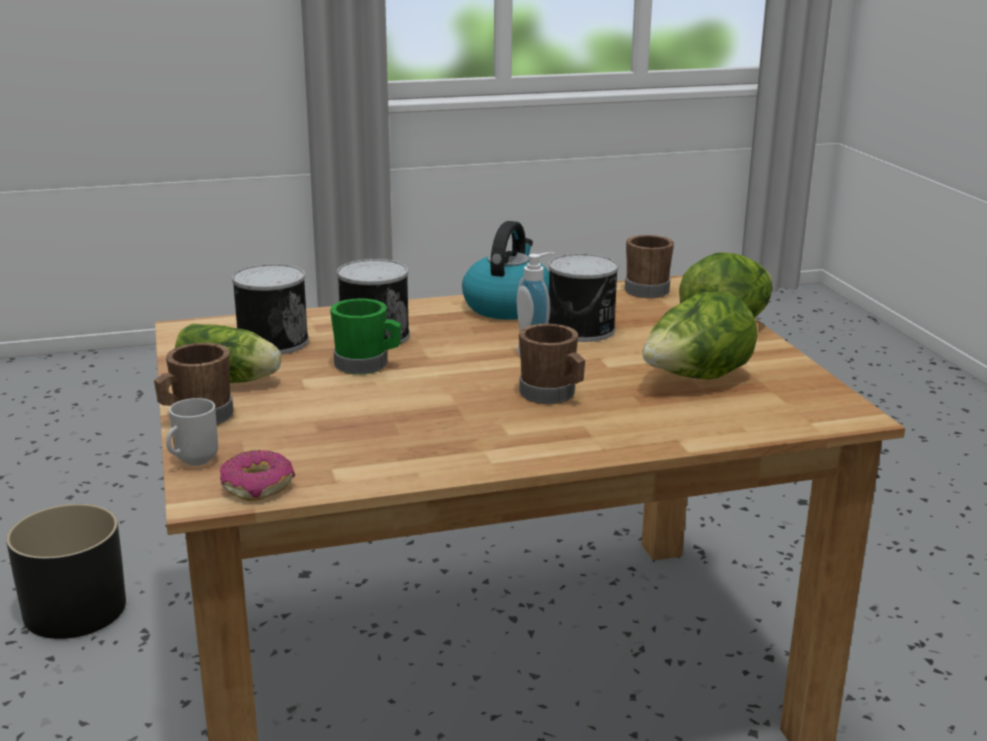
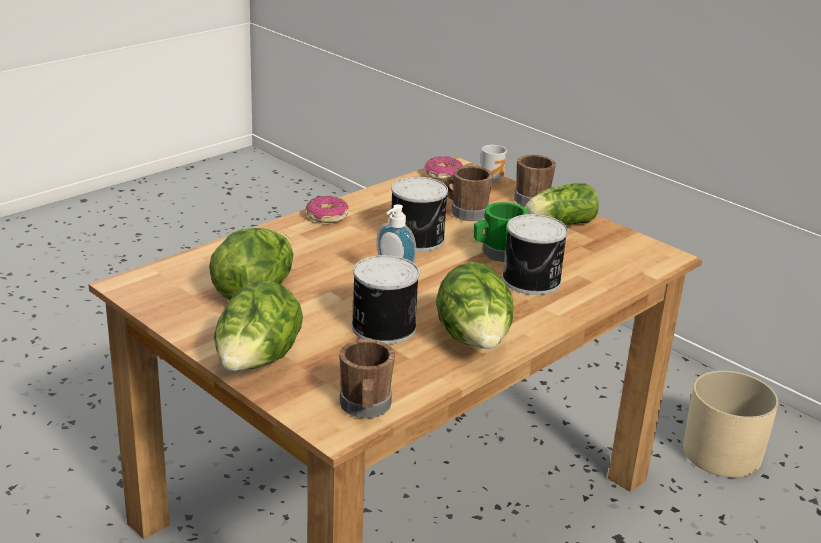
camera: 150 degrees right, 5 degrees up
(74, 609) = (722, 453): black planter -> beige planter
(272, 341) = (591, 258): can -> can (418, 239)
(507, 306) = (474, 342): kettle -> lettuce
(530, 452) = (326, 216): none -> donut
(552, 395) = (348, 256): brown mug -> brown mug (465, 212)

